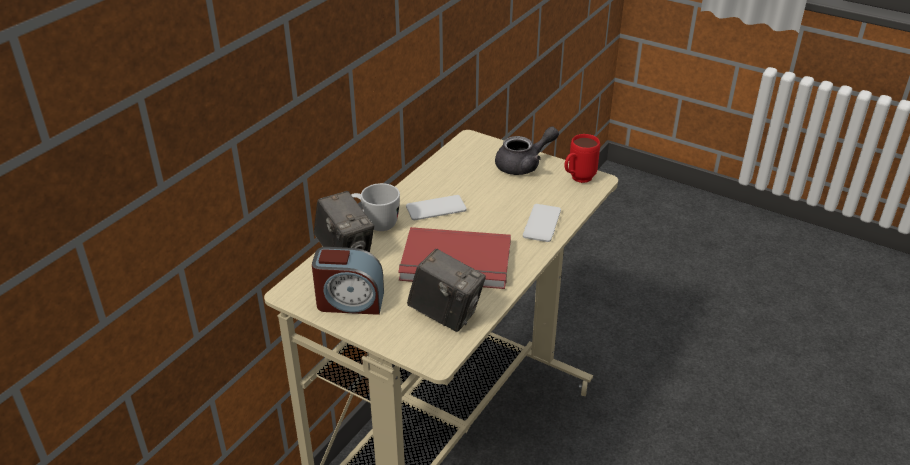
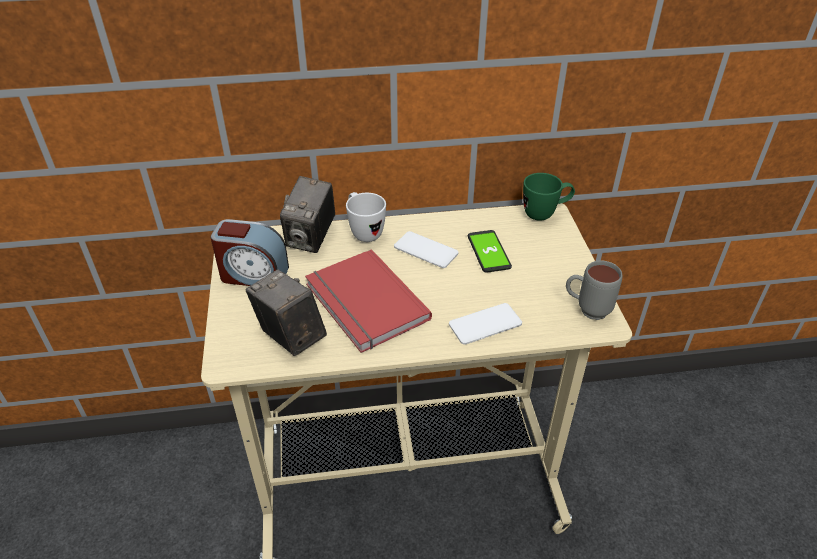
camera: 50 degrees right, 5 degrees up
(350, 302) = (254, 275): alarm clock -> alarm clock turned 45 degrees counterclockwise
(446, 314) = (290, 336): camera -> camera turned 150 degrees clockwise
(468, 141) = (545, 214): none -> green mug
(474, 184) = (488, 252): none -> phone
(524, 165) = (559, 264): grey teapot -> none
(577, 179) = (586, 310): red mug -> grey mug

